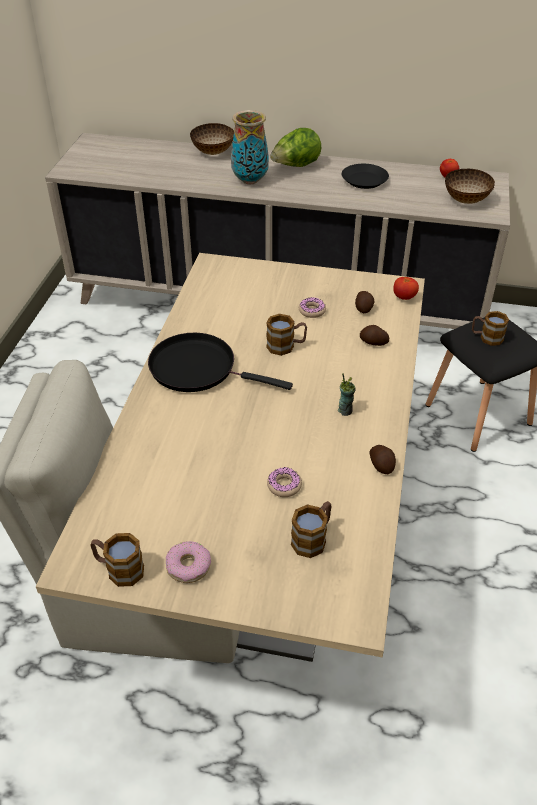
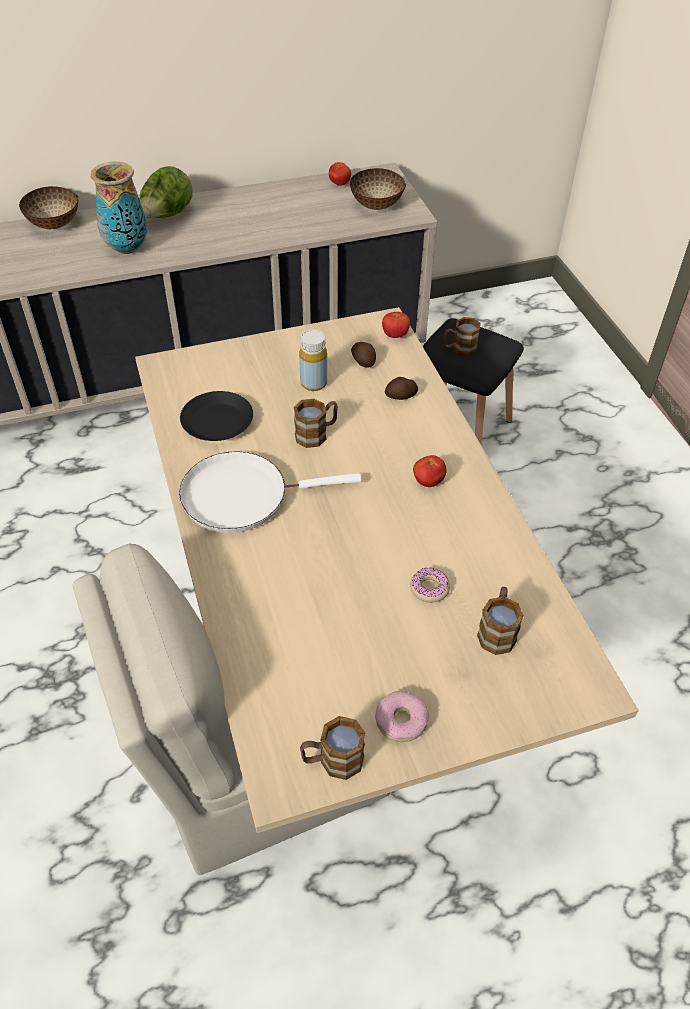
camera: 30 degrees left, 5 degrees up
(198, 368) = (242, 496): black frying pan -> white frying pan
(312, 311) = (313, 383): donut -> yellow bottle
(345, 410) = (428, 481): cup -> tomato
(364, 180) = (256, 212): black plate -> black plate (218, 422)
(381, 465) = (504, 525): potato -> none

